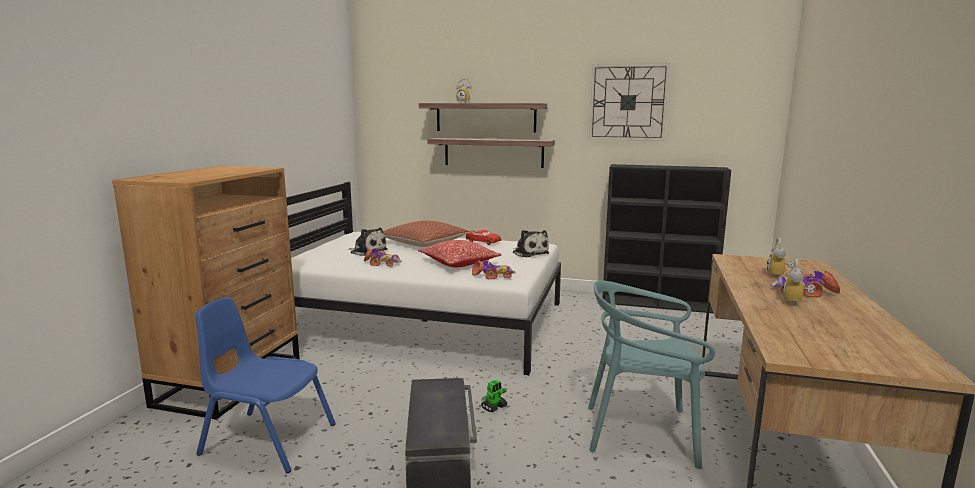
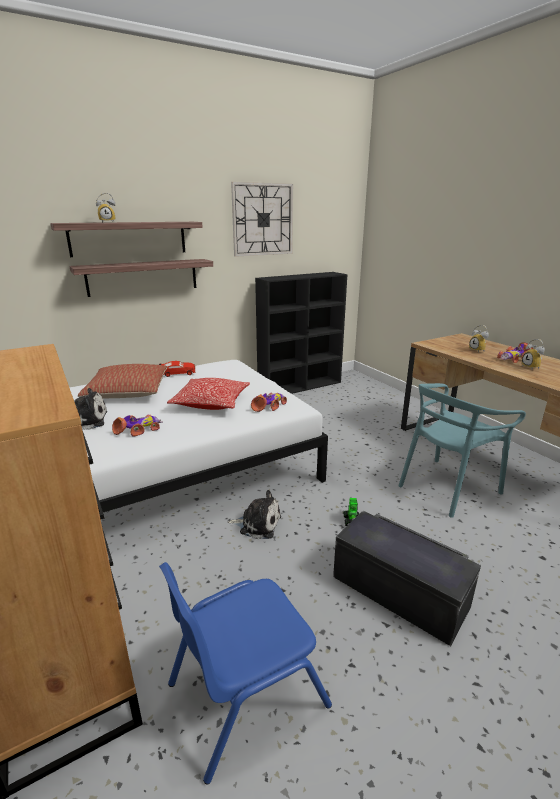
camera: 45 degrees left, 10 degrees up
(529, 253) = (241, 374): plush toy -> plush toy (257, 524)

